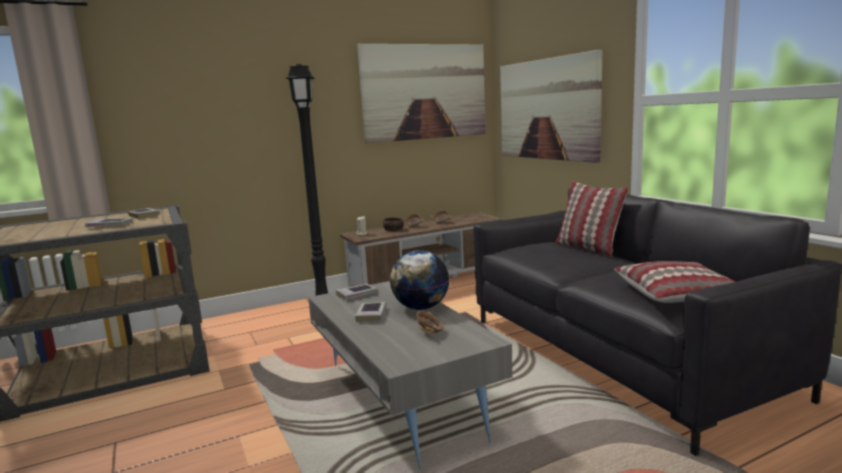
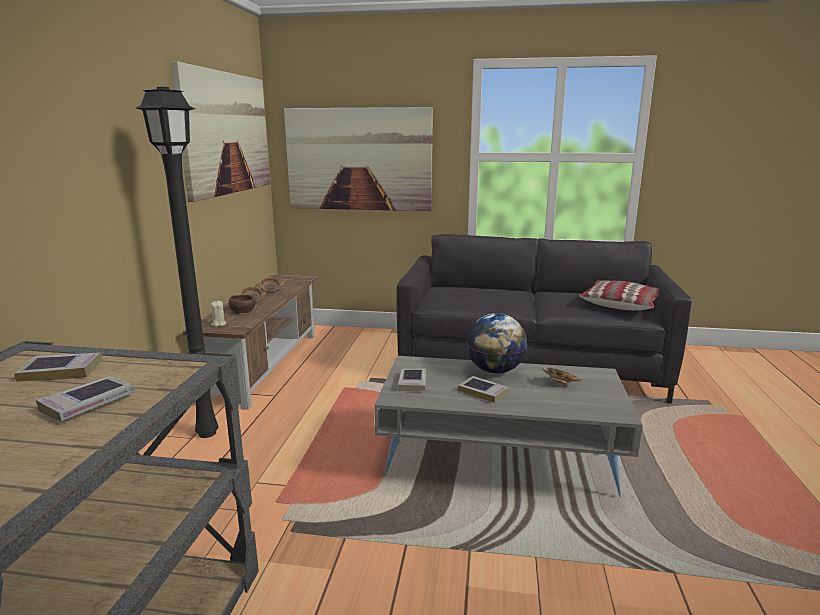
camera: 55 degrees left, 5 degrees up
(588, 248) = (483, 287): pillow -> none

